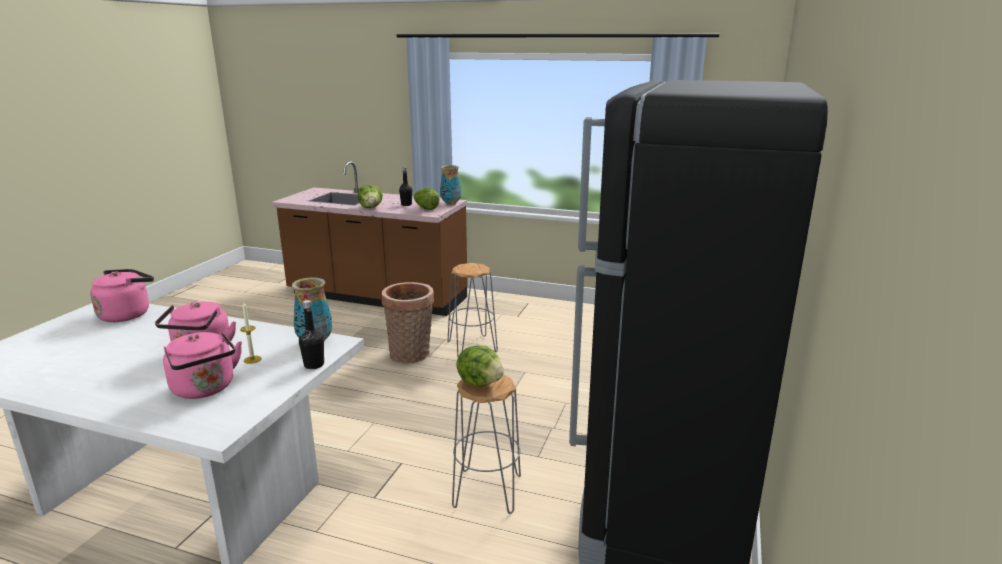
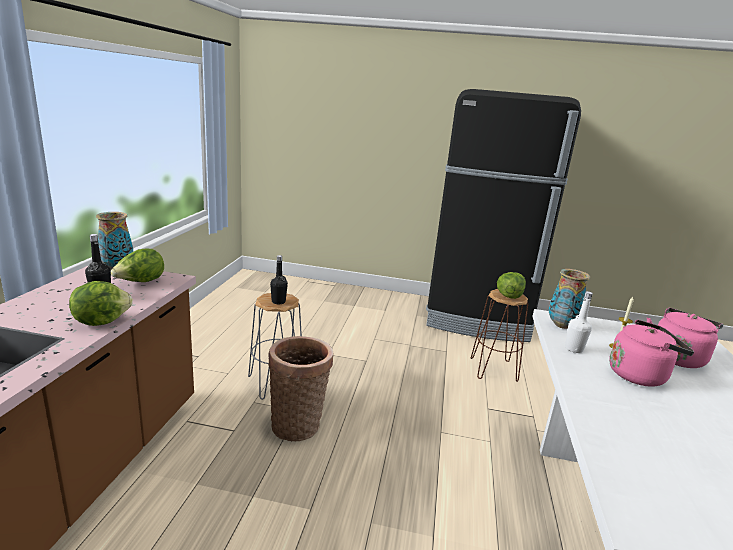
camera: 100 degrees left, 0 degrees up
(127, 314) = (636, 475): pink kettle -> none
(267, 335) = (573, 349): none -> white bottle
(314, 365) = (593, 321): black bottle -> black bottle (278, 301)
(487, 491) = (494, 369): grey stool -> brown stool

